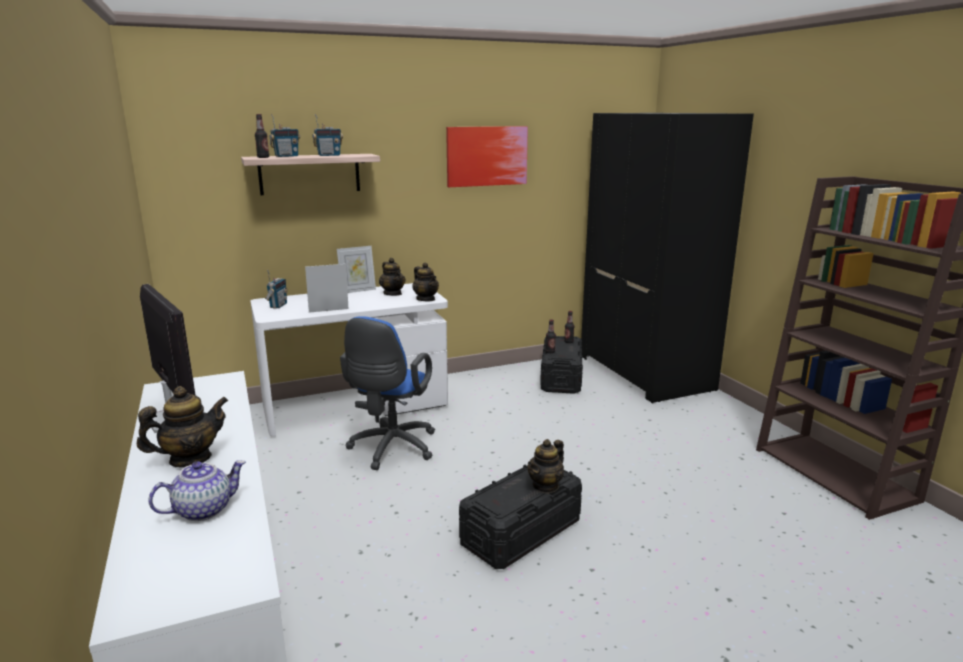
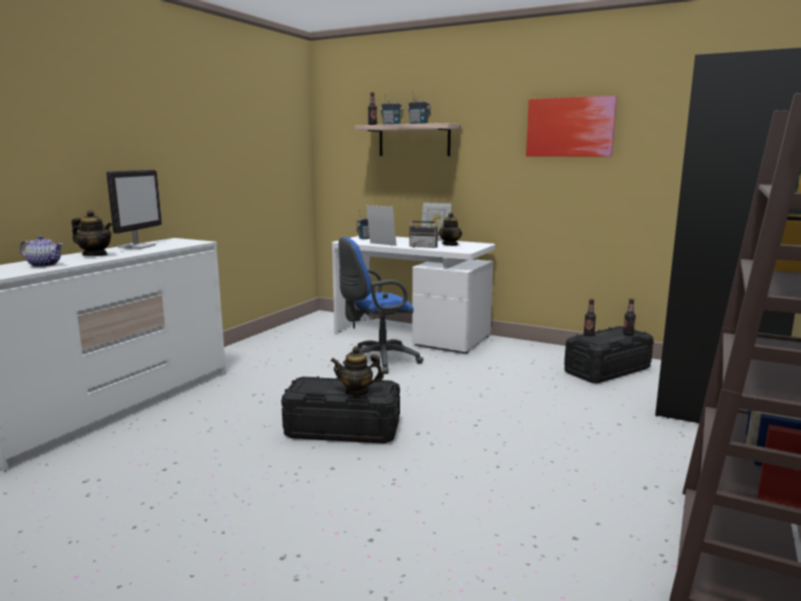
camera: 50 degrees right, 5 degrees down
(381, 303) = (424, 247): none -> radio
(426, 299) = (459, 250): teapot -> none

